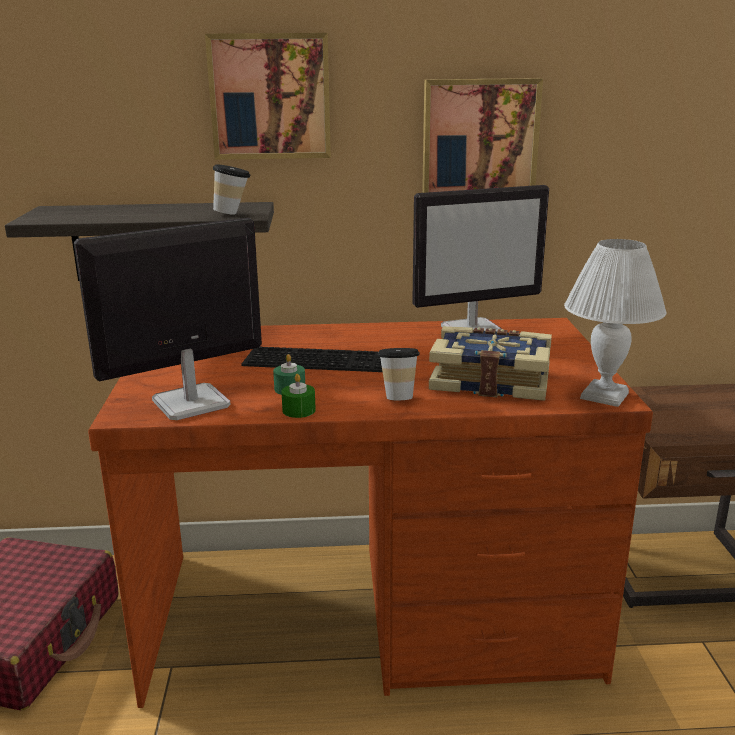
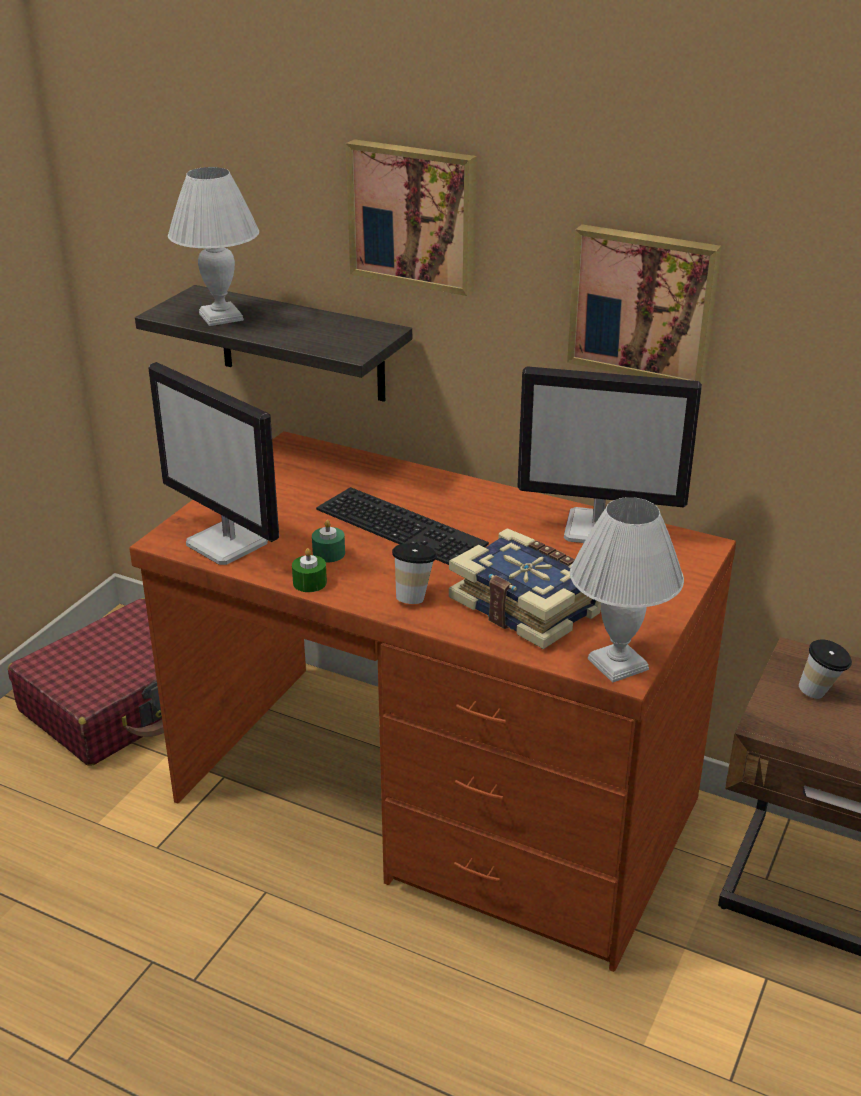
camera: 30 degrees right, 10 degrees up
(94, 215) = (220, 317): none -> white table lamp
(189, 404) = (228, 544): monitor -> monitor turned 135 degrees counterclockwise
(233, 213) = (343, 345): cup -> cup (820, 693)

